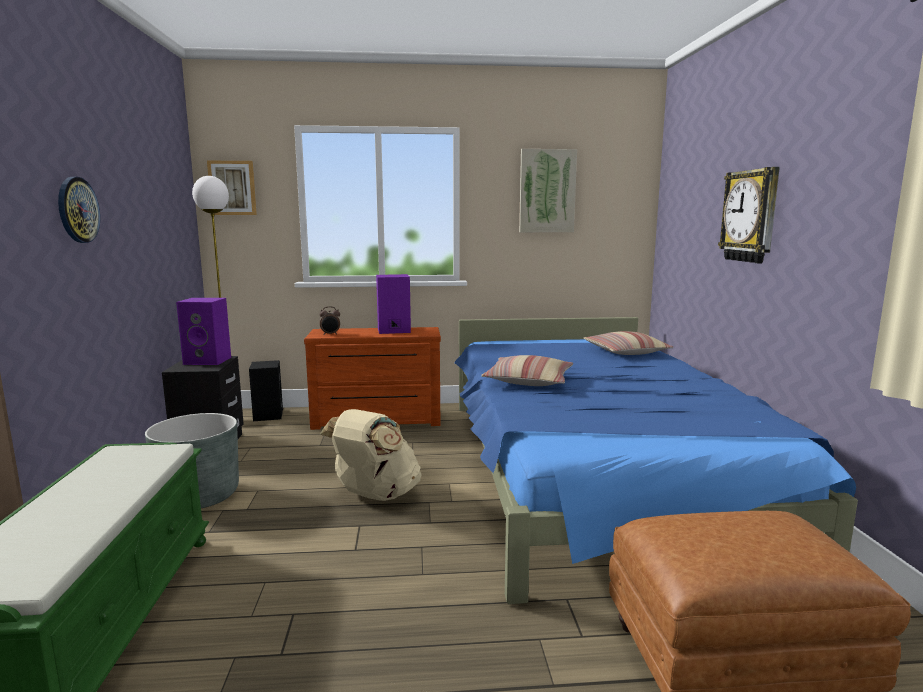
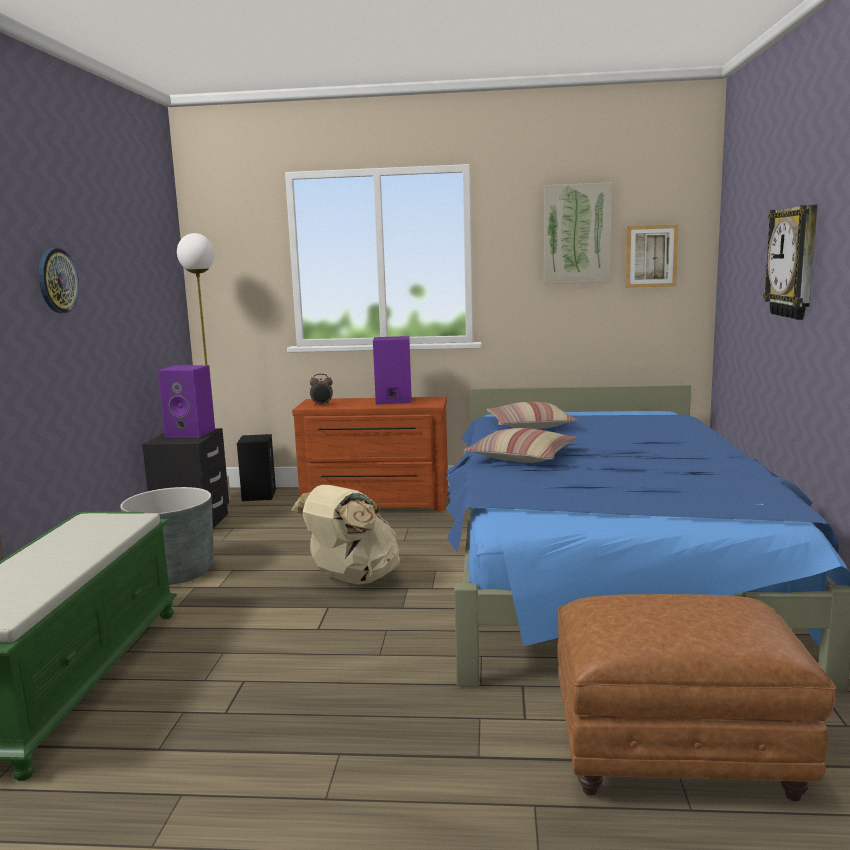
camera: 10 degrees right, 0 degrees up
(232, 188) = (220, 244): picture -> picture (651, 256)
(626, 352) = (659, 426): pillow -> pillow (529, 426)

